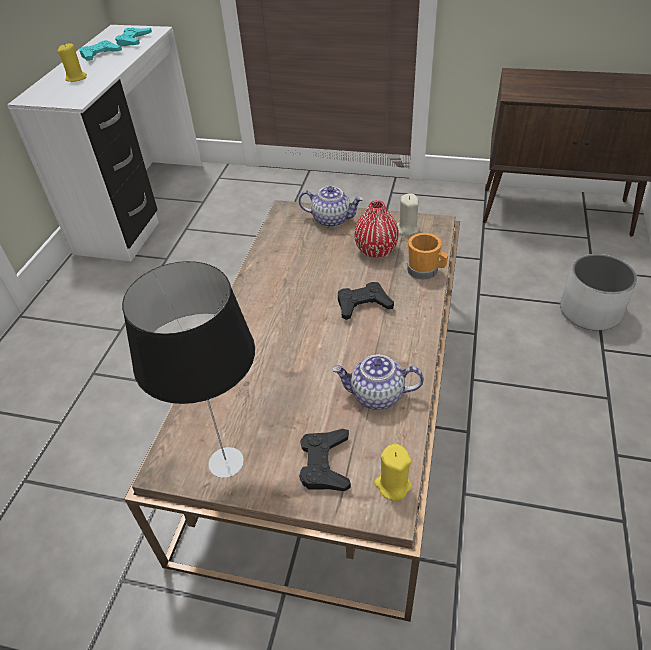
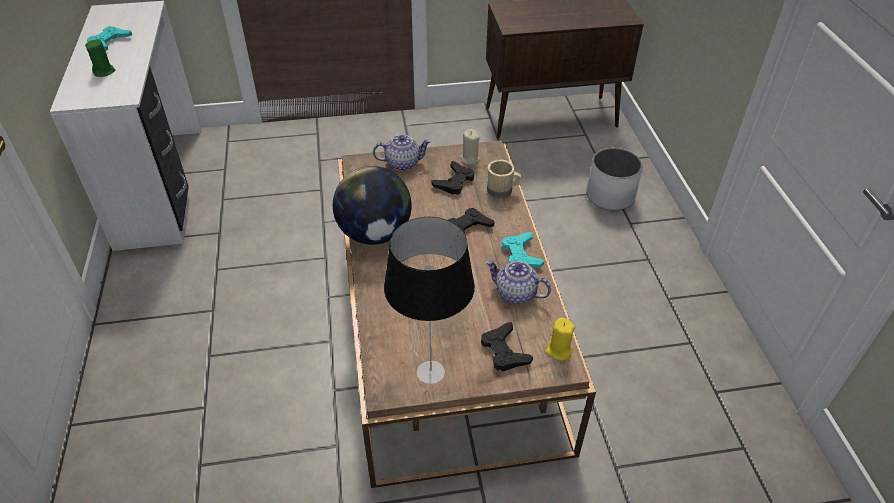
camera: 25 degrees left, 0 degrees up
(76, 78) = (104, 71): yellow candle -> green candle
(134, 41) = (134, 21): turquoise game controller -> turquoise game controller (521, 255)
(259, 287) = (375, 234): none -> globe
(376, 250) = (454, 182): red vase -> black game controller
(376, 395) = (515, 293): teapot -> teapot turned 45 degrees clockwise
(426, 271) = (502, 191): orange mug -> beige mug

